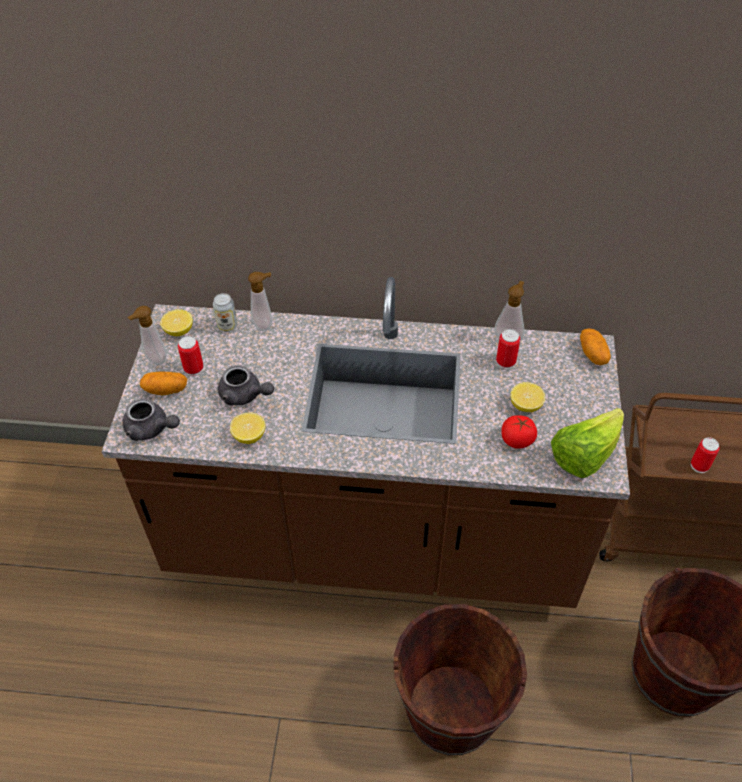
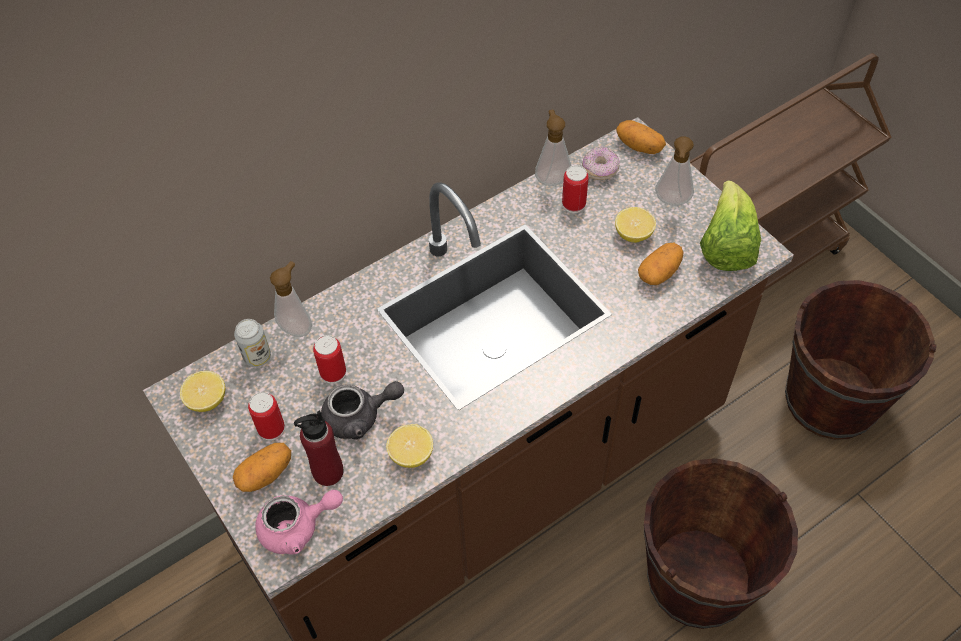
camera: 40 degrees left, 5 degrees up
(151, 429) = (298, 527): grey teapot -> pink teapot
(154, 360) = (214, 452): soap dispenser -> soap dispenser (672, 202)
(197, 412) = (328, 472): none -> red bottle
(517, 440) = (659, 272): tomato -> potato
(547, 352) = (600, 170): none -> donut
(699, 465) = (762, 196): can -> can (333, 373)

